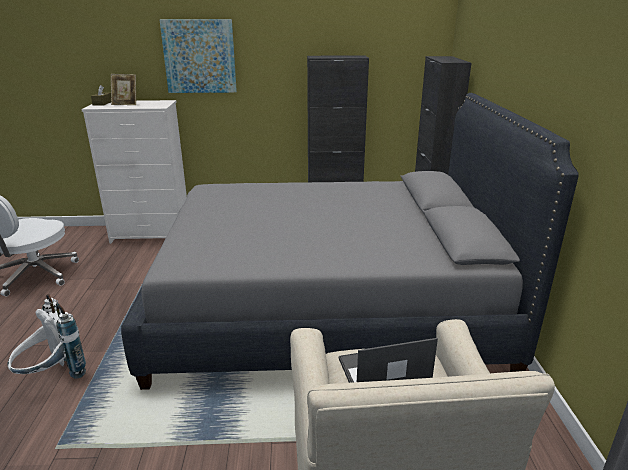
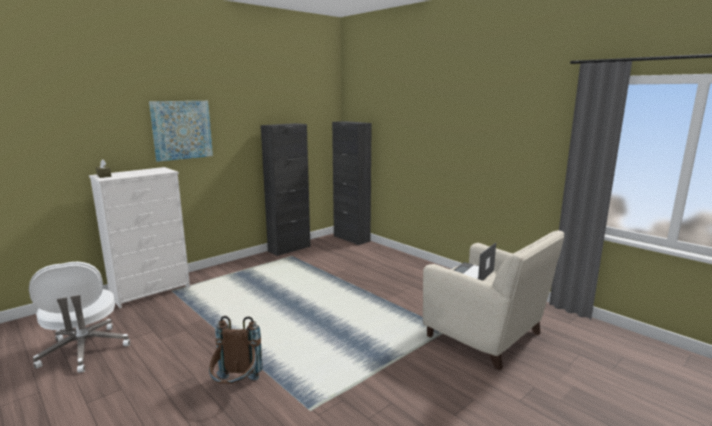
camera: 40 degrees left, 10 degrees down
(53, 376) = (236, 387): white backpack -> brown backpack
(125, 104) = (130, 173): picture frame -> none
(327, 308) = (353, 287): grey bed -> none

